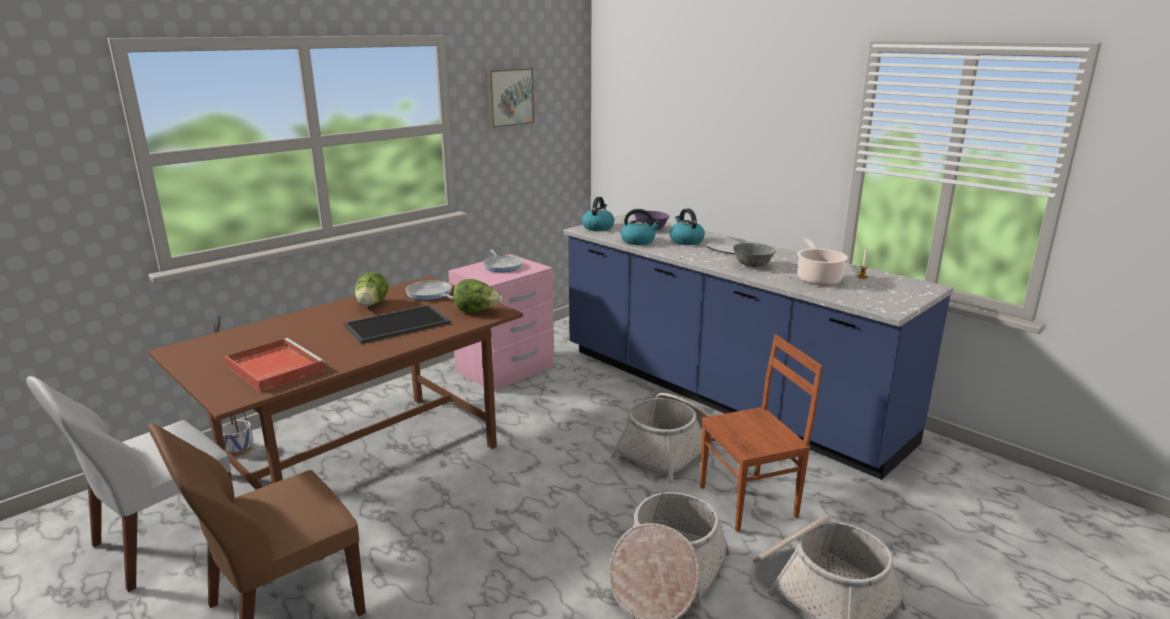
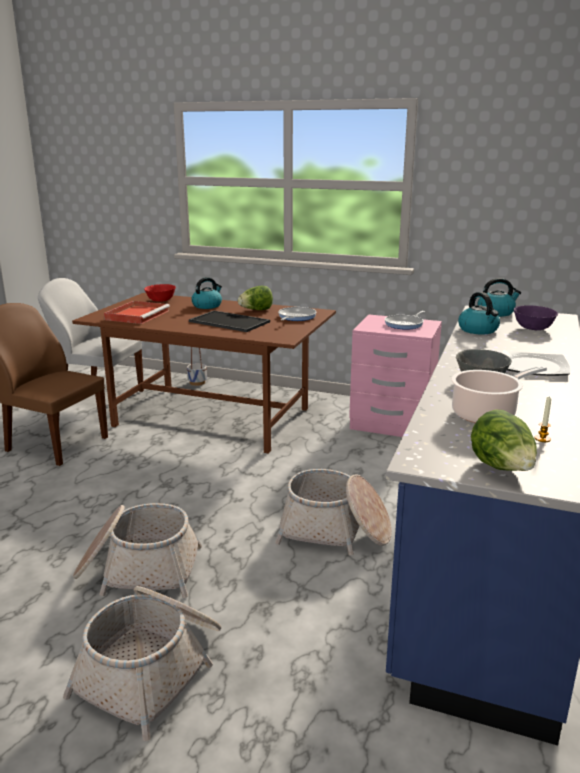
camera: 65 degrees right, 0 degrees up
(225, 345) = (160, 301): none -> red bowl
(477, 311) = (277, 333): lettuce -> lettuce (502, 469)
(508, 97) = (489, 163): picture -> none
(686, 241) = (519, 345): kettle -> kettle (207, 305)
(750, 502) = (279, 598): brown chair -> none

